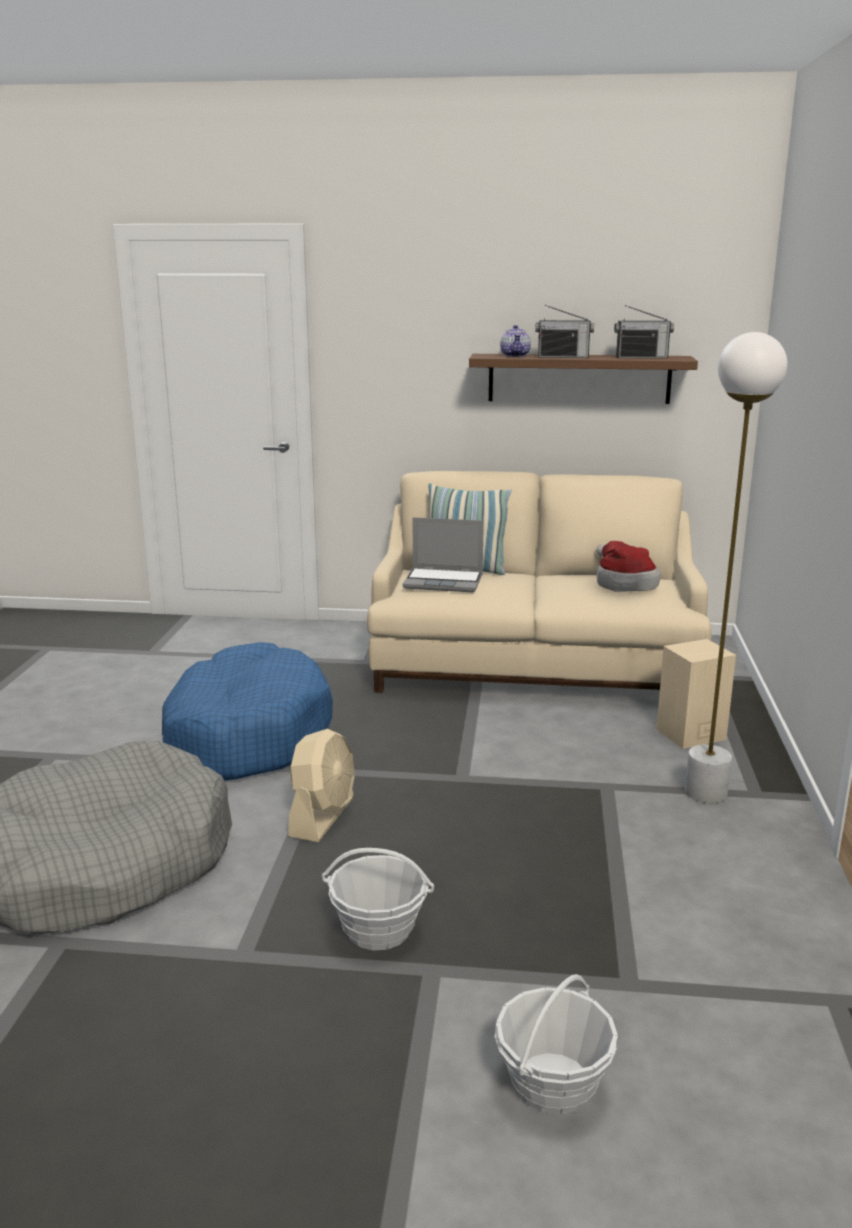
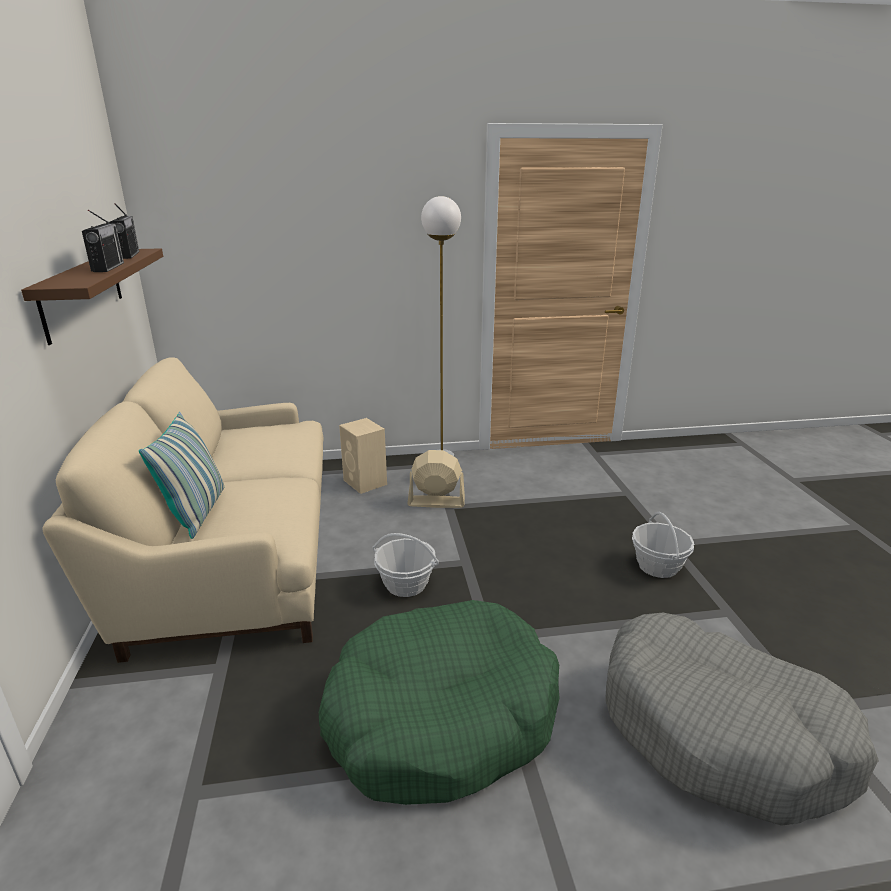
camera: 105 degrees left, 5 degrees up
(246, 735) = (441, 717): blue dog bed -> green dog bed
(322, 816) = (559, 618): beige fan -> beige fan (436, 502)
(444, 582) = (251, 514): laptop -> none
(515, 355) = (77, 277): teapot -> none
(553, 1083) = (704, 506): basket -> basket (406, 584)
(623, 583) = (257, 437): hat -> none

